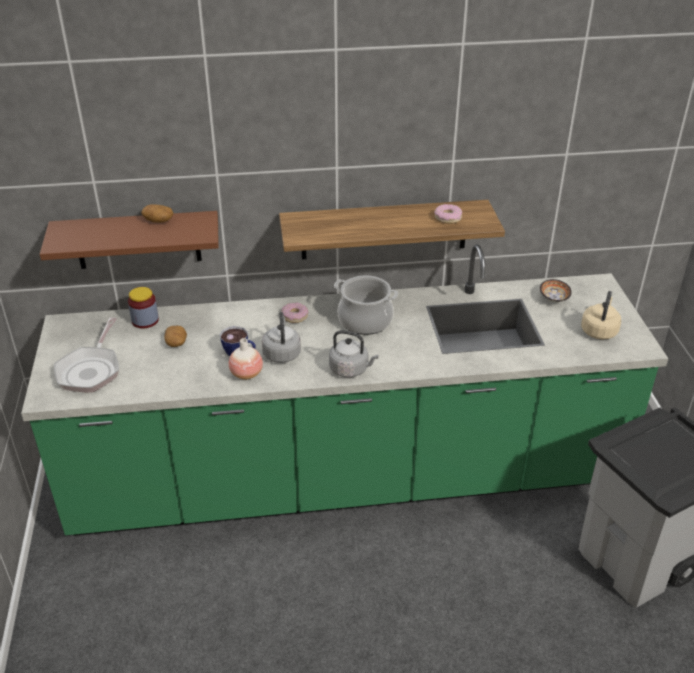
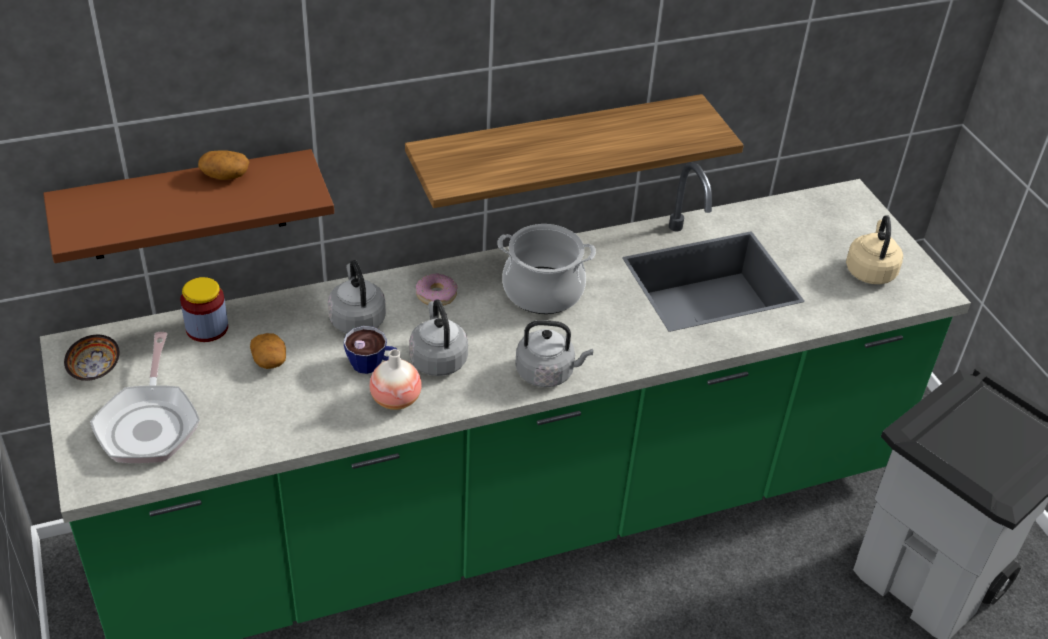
camera: 15 degrees left, 5 degrees up
(239, 325) = (356, 318): none -> grey kettle
(448, 218) = (657, 130): donut -> none
(553, 299) = (794, 227): bowl -> bowl (93, 370)

